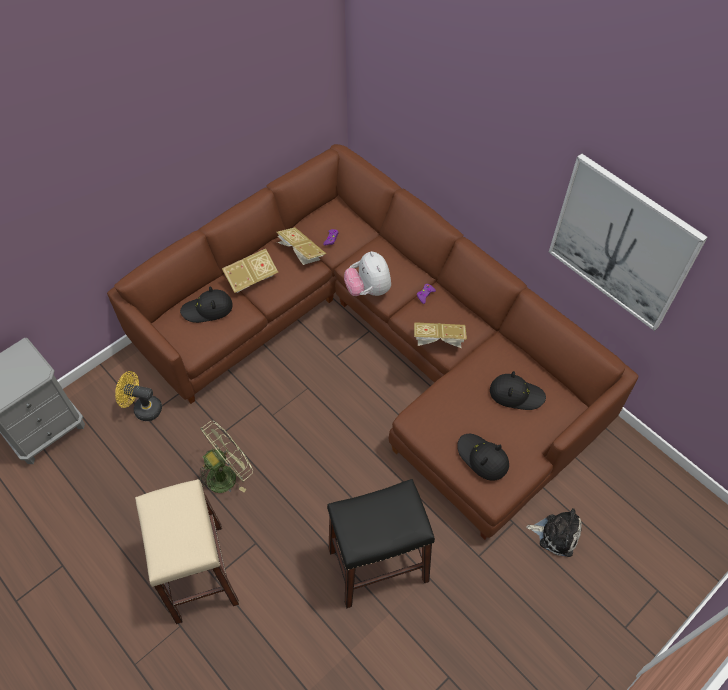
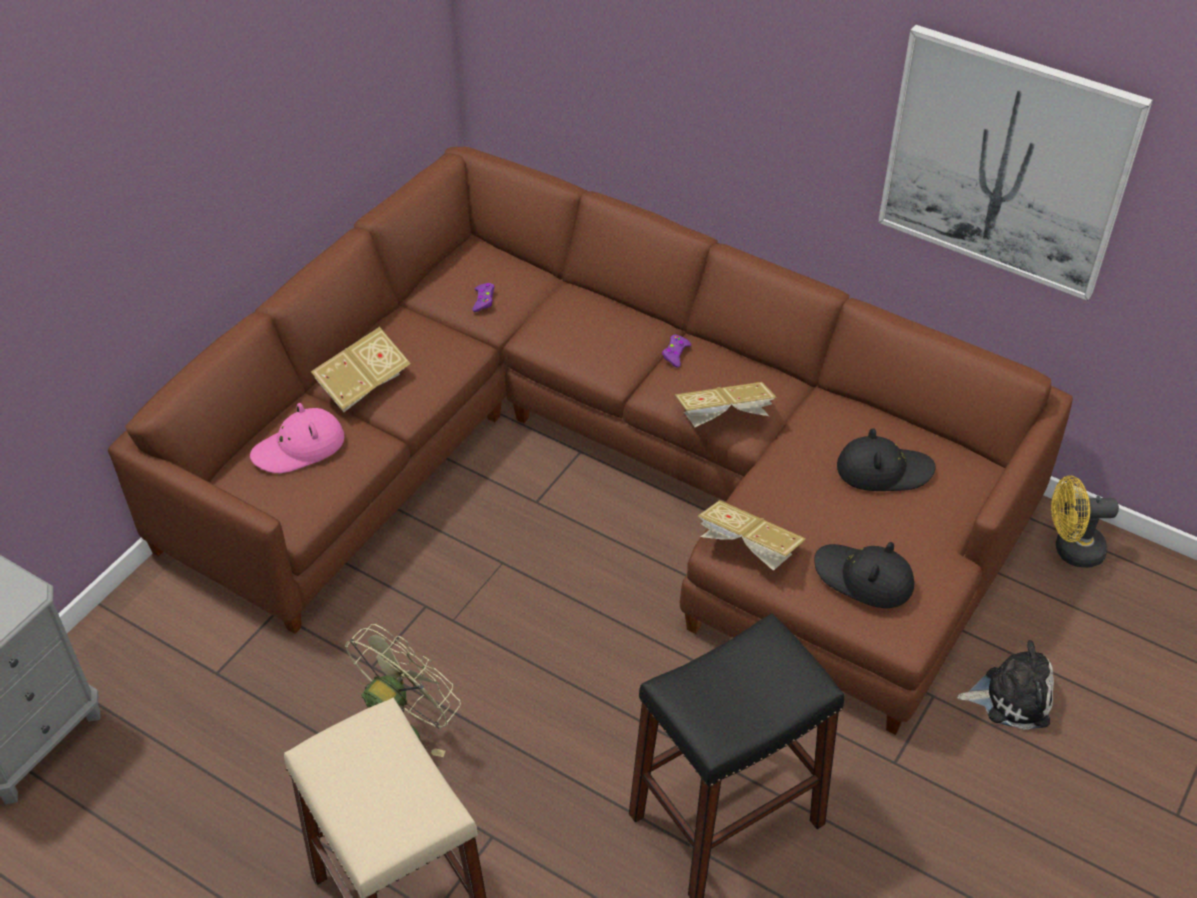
camera: 15 degrees left, 10 degrees down
(143, 408) = (206, 660): yellow fan -> yellow fan (1071, 550)
(207, 309) = (299, 448): black hat -> pink hat
(301, 253) = (437, 332): book -> book (748, 549)
(368, 290) = (575, 365): plush toy -> none

